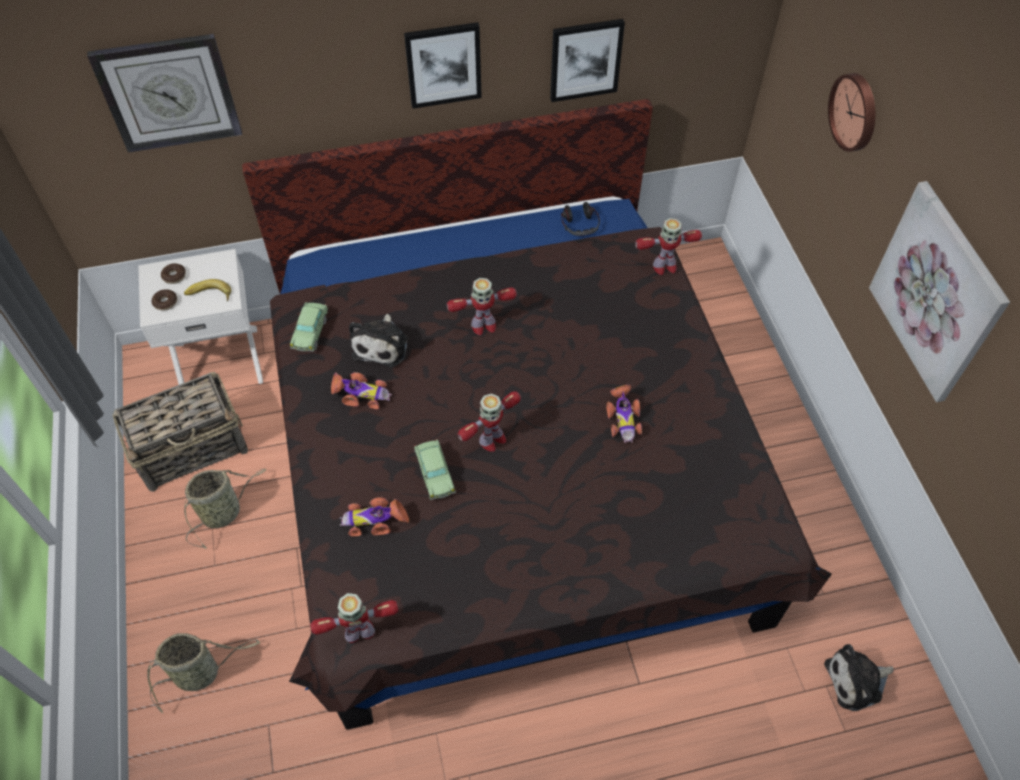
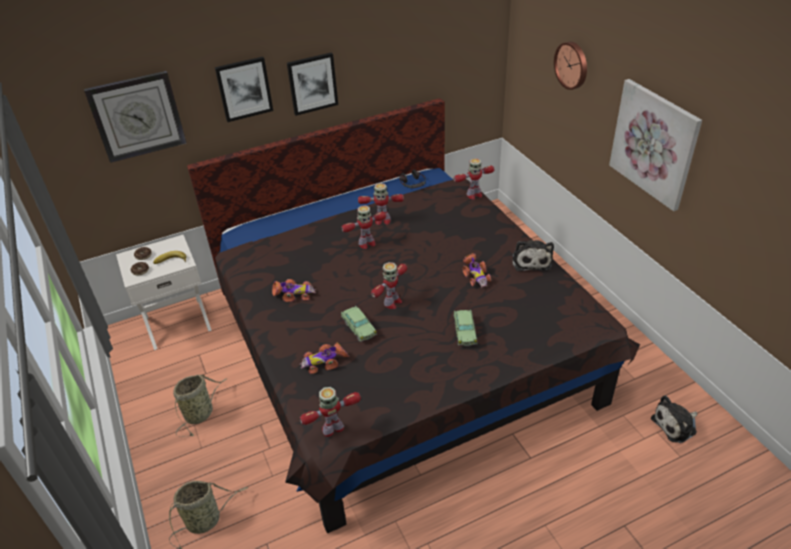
camera: 10 degrees left, 15 degrees down
(192, 448) = (168, 378): basket -> none
(310, 332) = (249, 266): toy car -> toy car (465, 332)
(382, 345) = (301, 265): plush toy -> plush toy (531, 260)
(516, 287) = (382, 220): none -> toy robot
(585, 59) = (399, 74): picture -> picture (244, 89)

